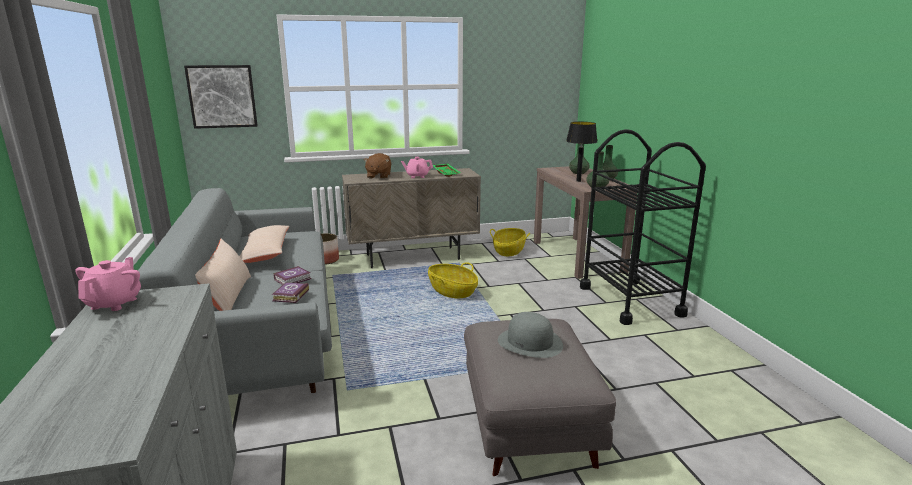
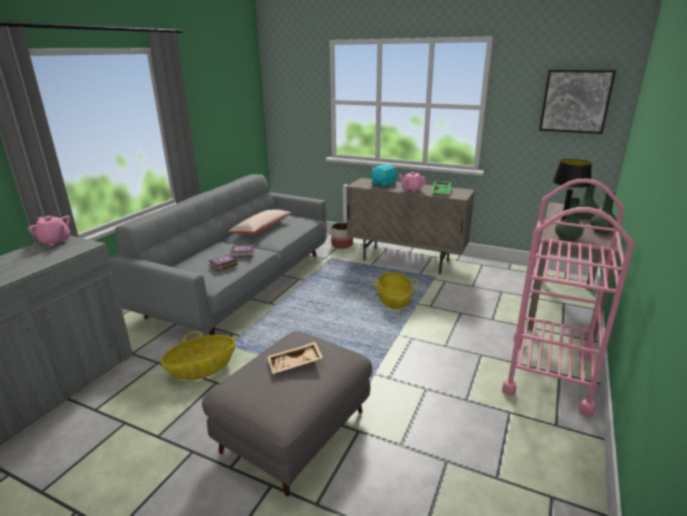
camera: 40 degrees right, 5 degrees up
(114, 303) = (55, 241): pink teapot -> pink teapot turned 75 degrees clockwise
(222, 96) = (290, 105): picture -> picture (575, 101)
(227, 296) = (197, 254): beige pillow -> none
(378, 176) = (383, 184): brown plush toy -> turquoise plush toy
(509, 251) = (497, 279): basket -> basket (202, 369)
(530, 342) = (295, 364): grey hat -> beige tray
(630, 301) = (549, 373): black cart -> pink cart

